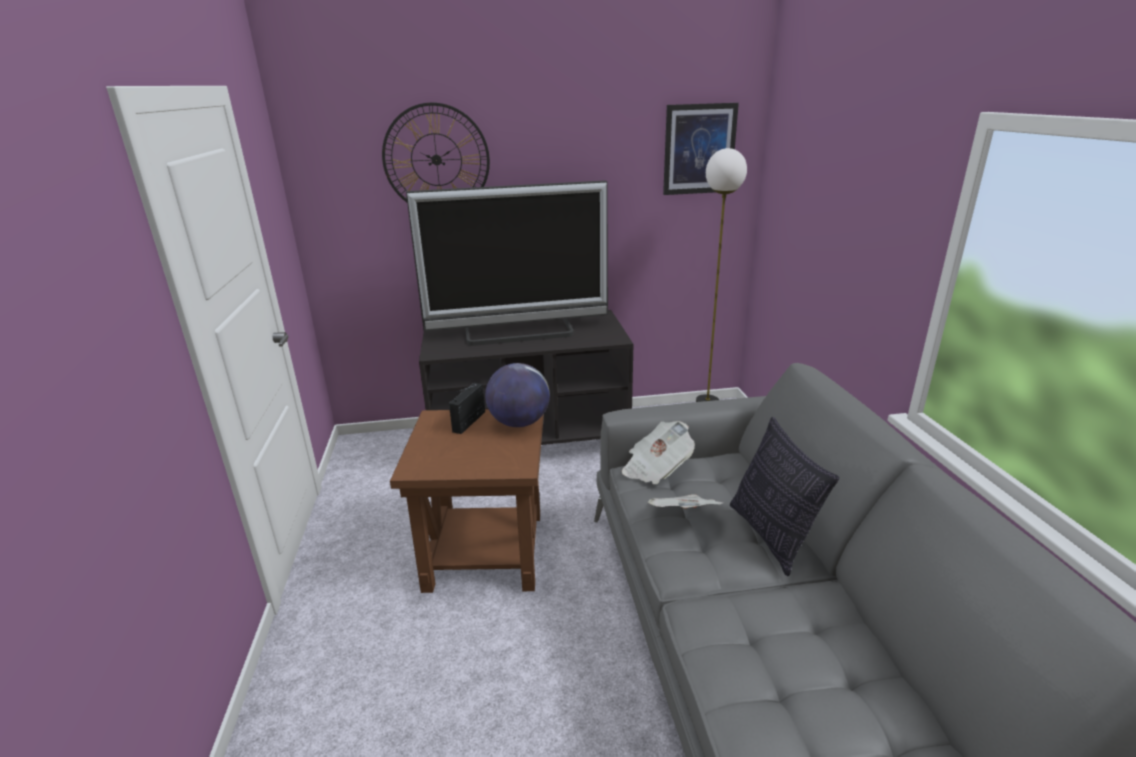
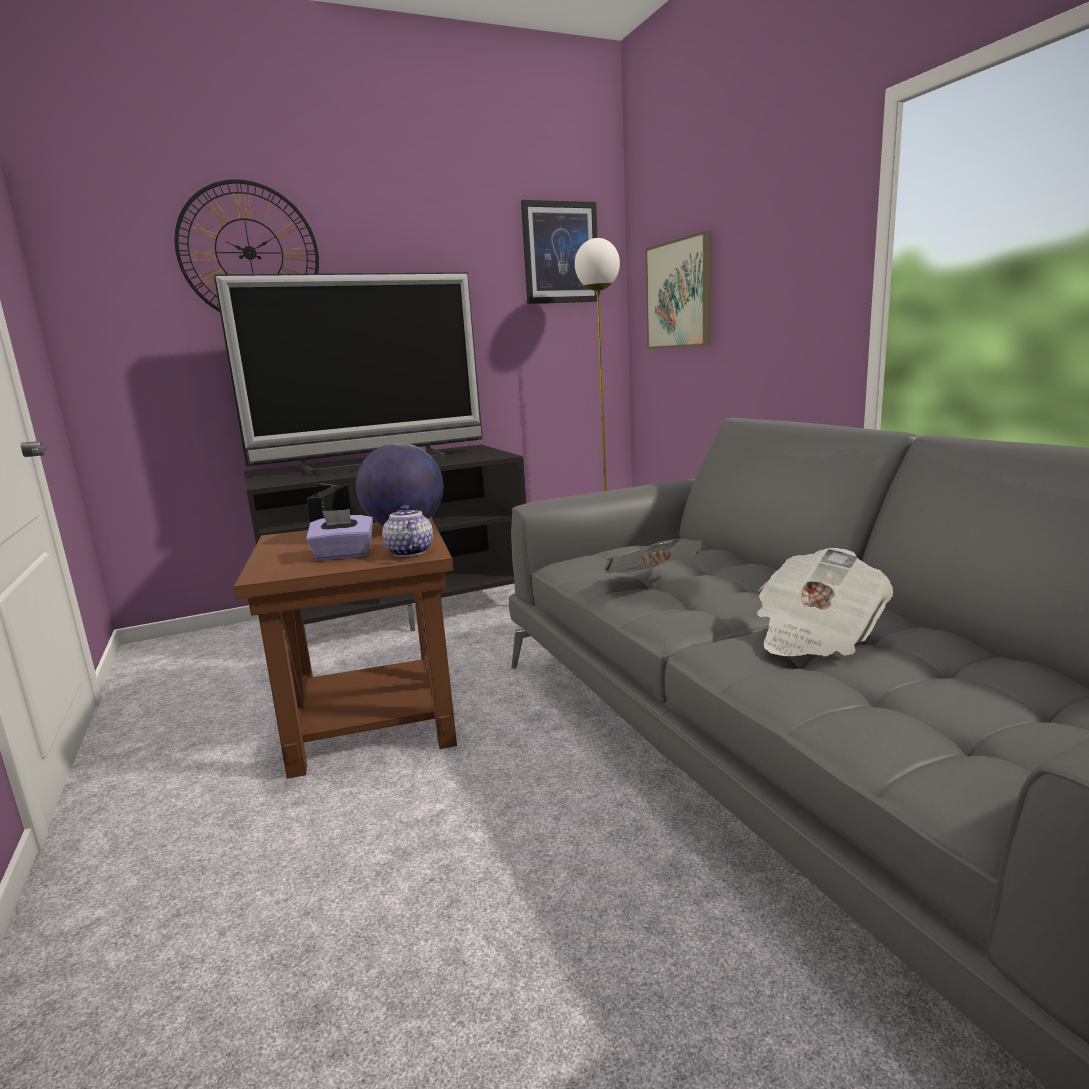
camera: 15 degrees left, 10 degrees down
(467, 455) = (343, 555): none -> purple tissue box
(511, 462) = (409, 552): none -> teapot
(655, 468) = (592, 557): newspaper -> newspaper (815, 635)
(771, 536) = (763, 583): pillow -> none
(797, 207) = (680, 294): none -> picture

